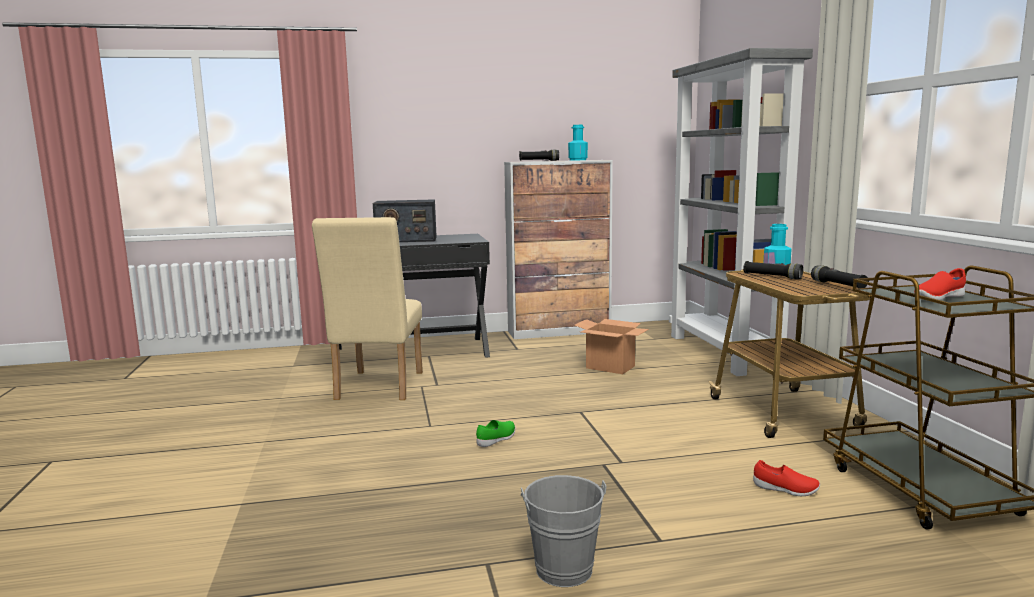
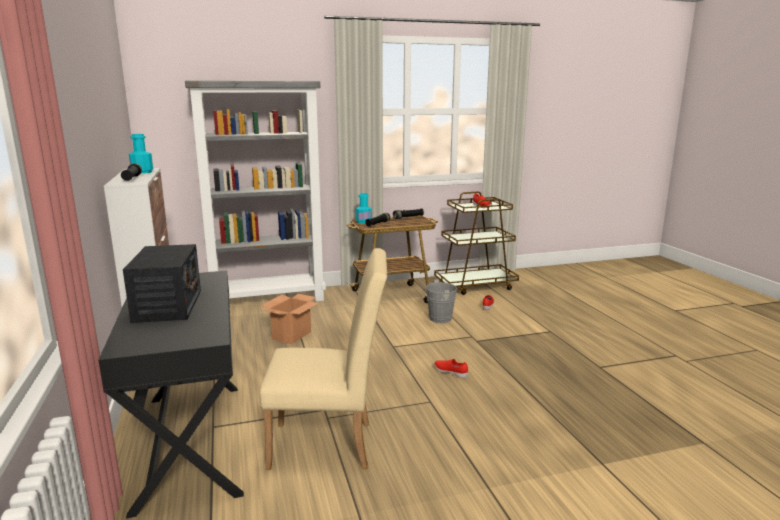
camera: 95 degrees left, 5 degrees up
(497, 440) = (451, 373): green shoe -> red shoe
(562, 566) = (587, 350): grey bucket -> grey bucket (437, 319)

